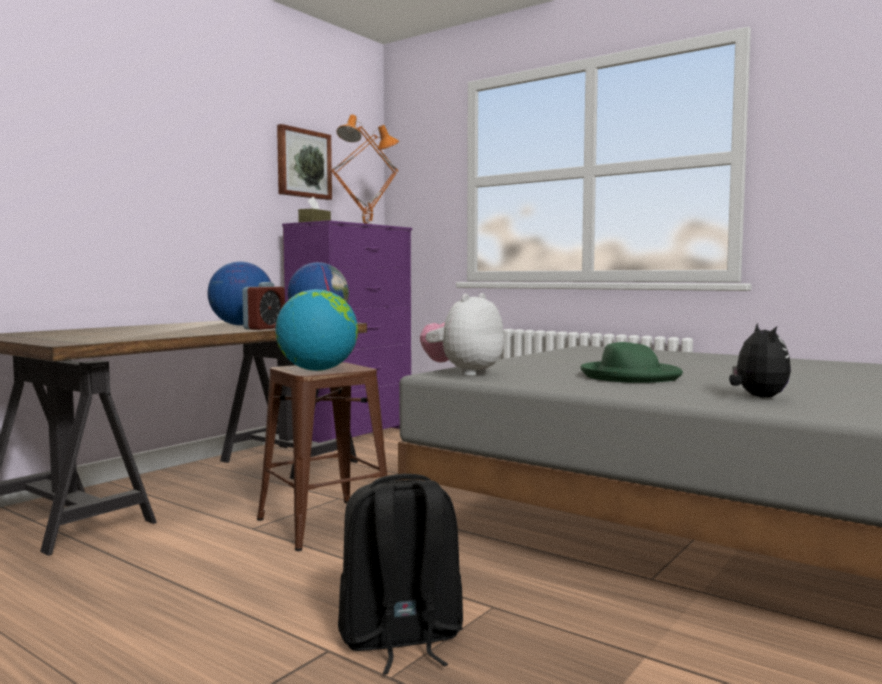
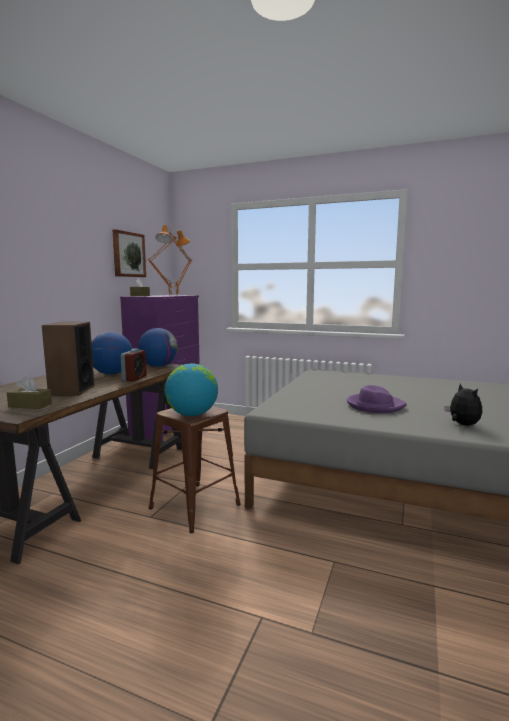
camera: 15 degrees left, 5 degrees up
(91, 338) = (30, 405): none -> brown tissue box
(164, 332) = (71, 390): none -> speaker
(400, 639) = (298, 599): black backpack -> none
(463, 373) = (281, 409): plush toy -> none
(629, 376) = (374, 405): green hat -> purple hat

